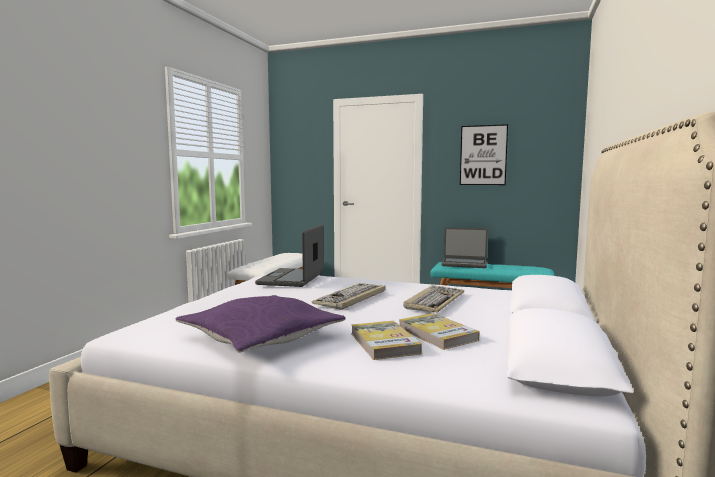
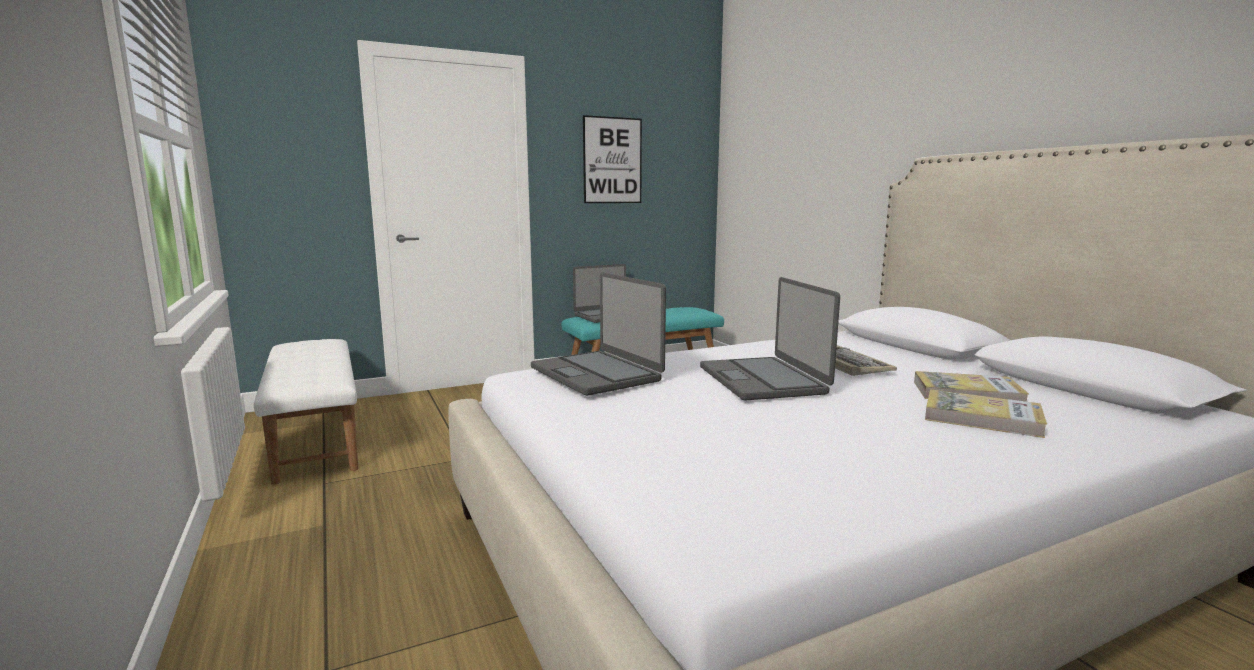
camera: 45 degrees left, 5 degrees up
(261, 337) = (882, 461): purple pillow -> none
(351, 298) = (763, 380): keyboard -> laptop

